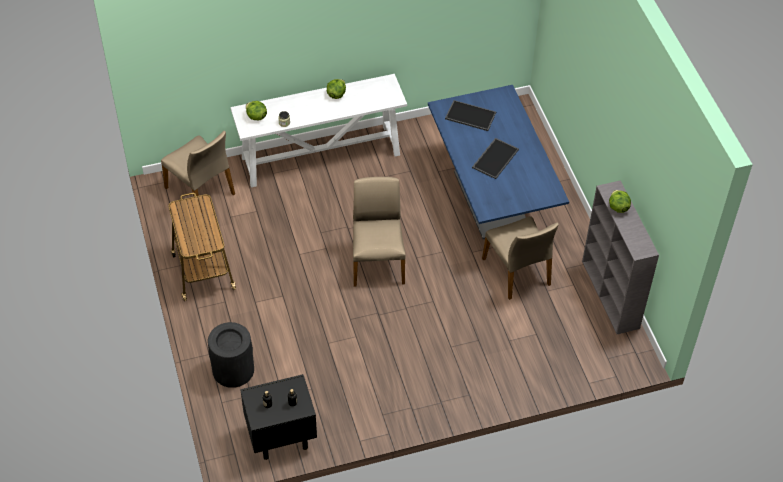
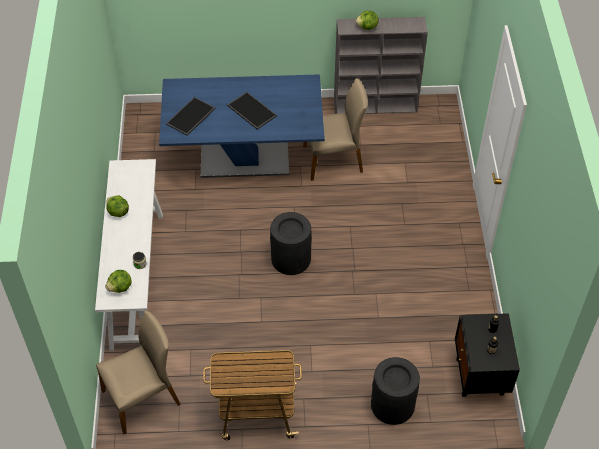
camera: 75 degrees left, 0 degrees up
(377, 261) = (290, 258): beige chair -> black trash can

